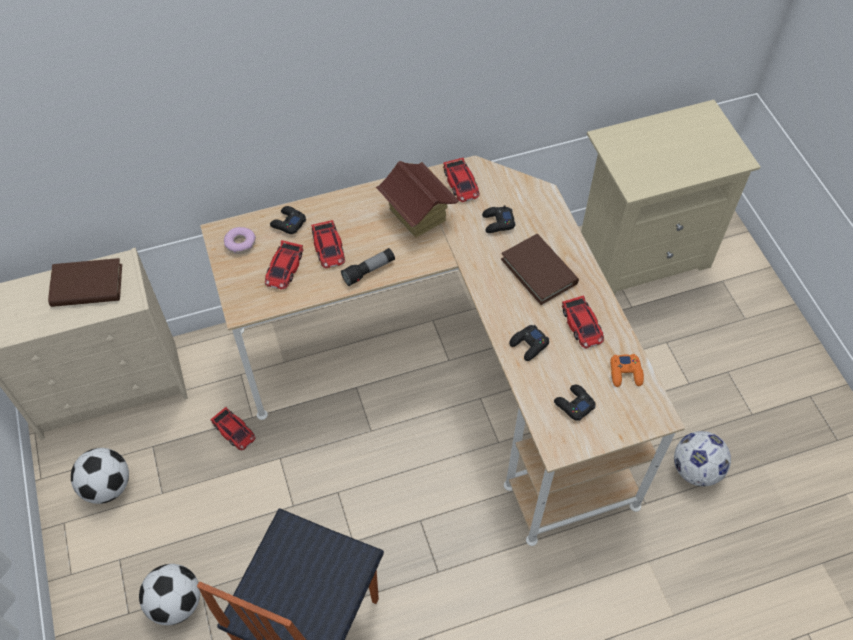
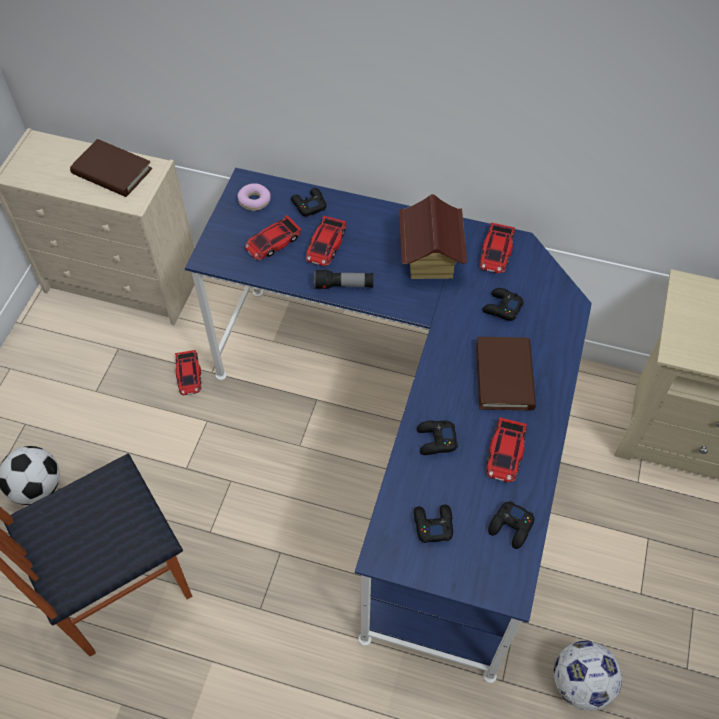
camera: 35 degrees right, 0 degrees up
(107, 486) = (61, 359): football -> none
(448, 373) = (407, 437): beige desk -> blue desk
(625, 373) = (511, 527): orange game controller -> black game controller

